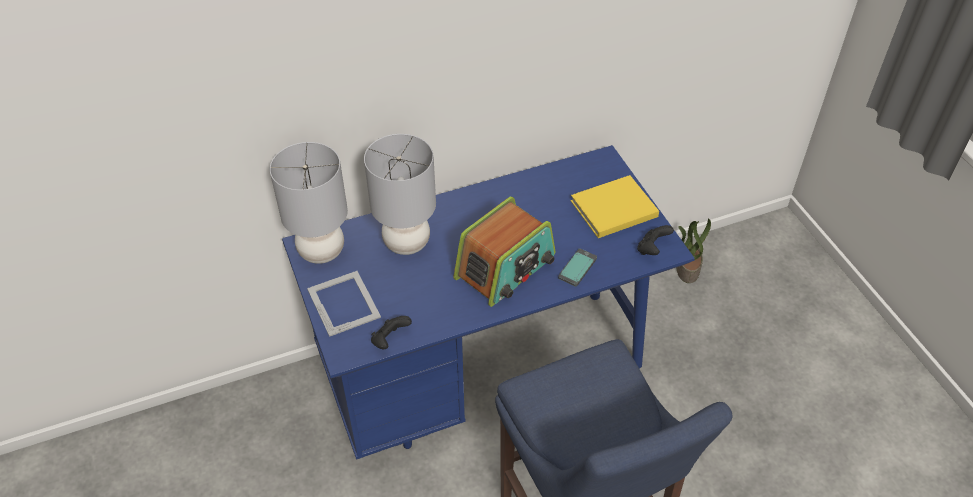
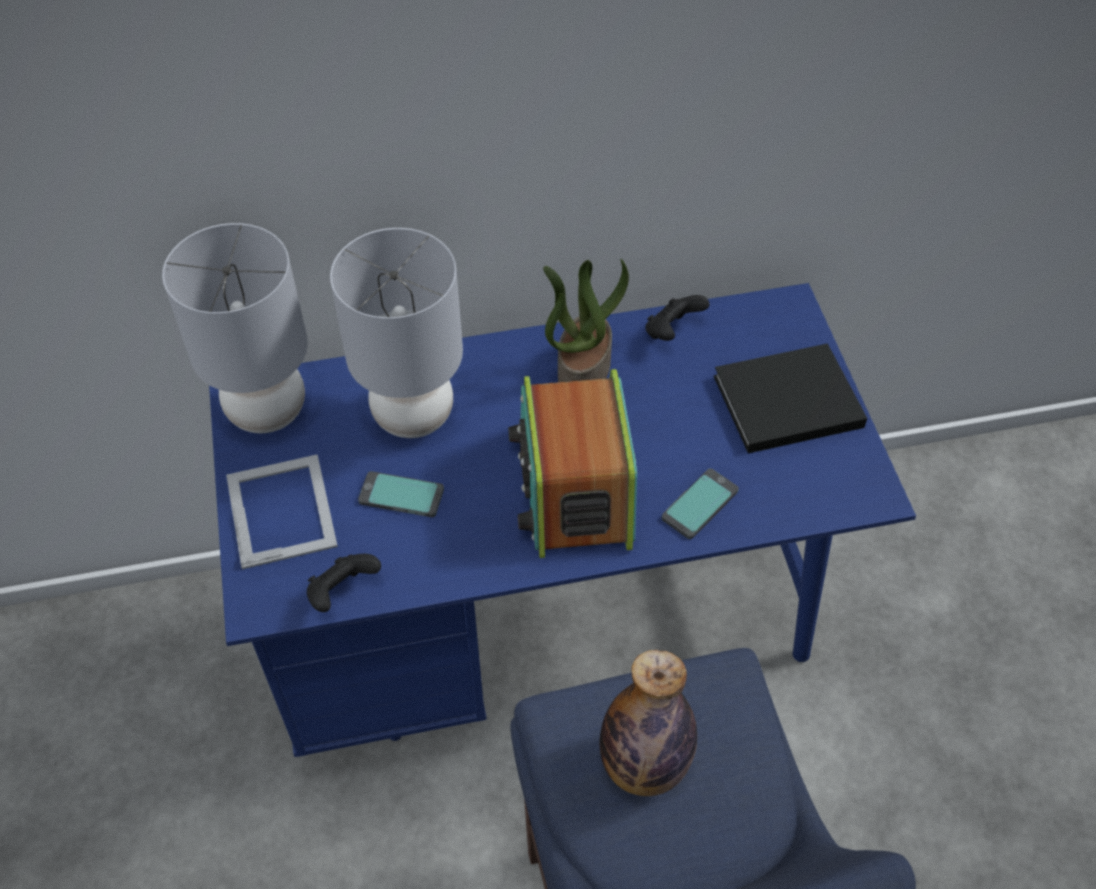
camera: 10 degrees right, 5 degrees up
(410, 286) = (401, 496): none -> phone
(506, 267) = (573, 485): radio -> radio turned 120 degrees clockwise
(575, 403) = (643, 765): none -> bottle
(611, 209) = (783, 402): yellow book -> black book
(652, 249) = (841, 488): black game controller -> black game controller (672, 332)
(687, 269) = (918, 497): potted plant -> potted plant (583, 367)

